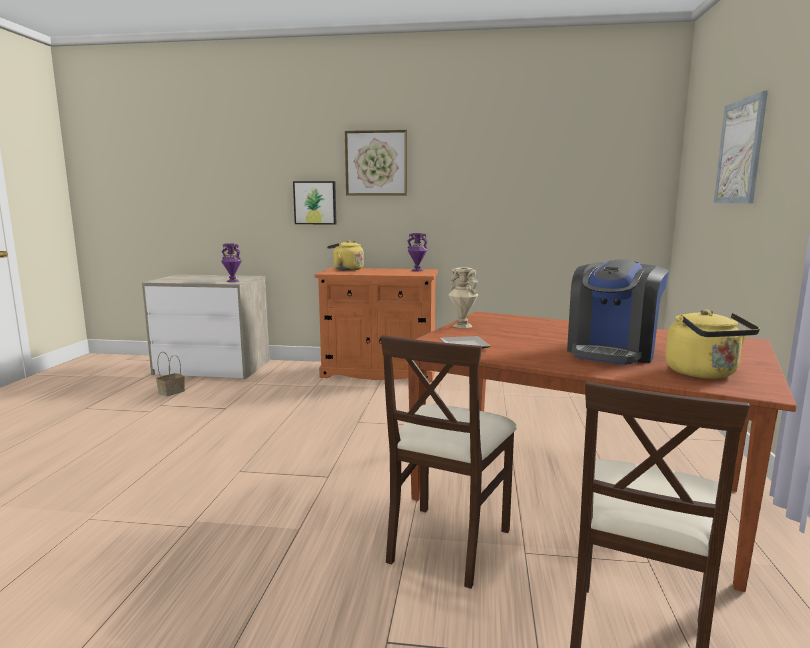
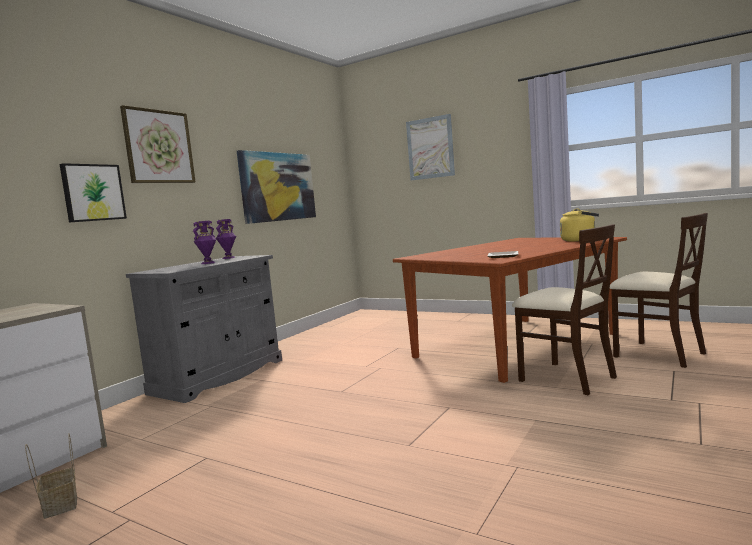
camera: 65 degrees left, 5 degrees down
(232, 281) = (45, 309): purple vase -> purple vase (208, 263)
(346, 269) = (162, 269): yellow kettle -> none
(379, 372) = (219, 376): orange cabinet -> grey cabinet
(462, 326) = (442, 258): beige vase -> none
(523, 200) = (278, 187): none -> picture
(612, 352) = (533, 245): coffee machine -> none

